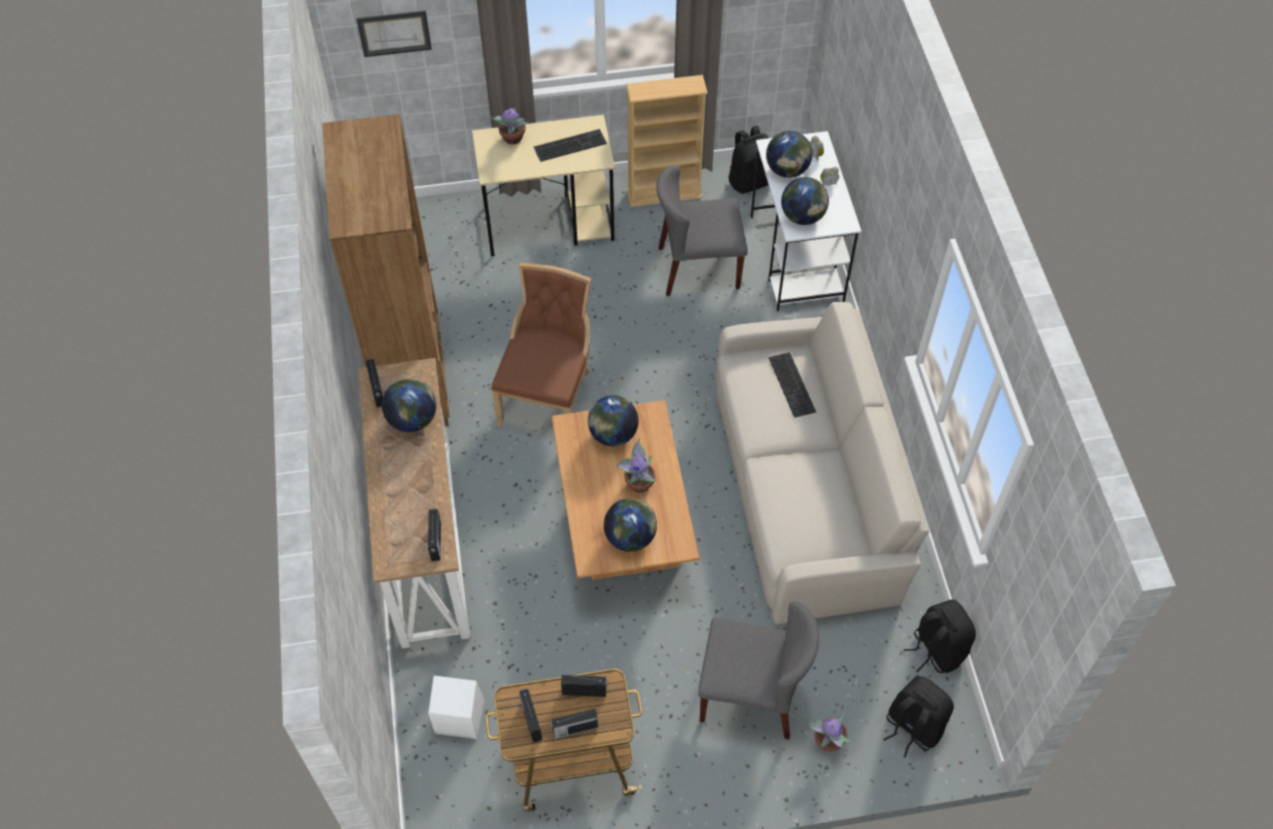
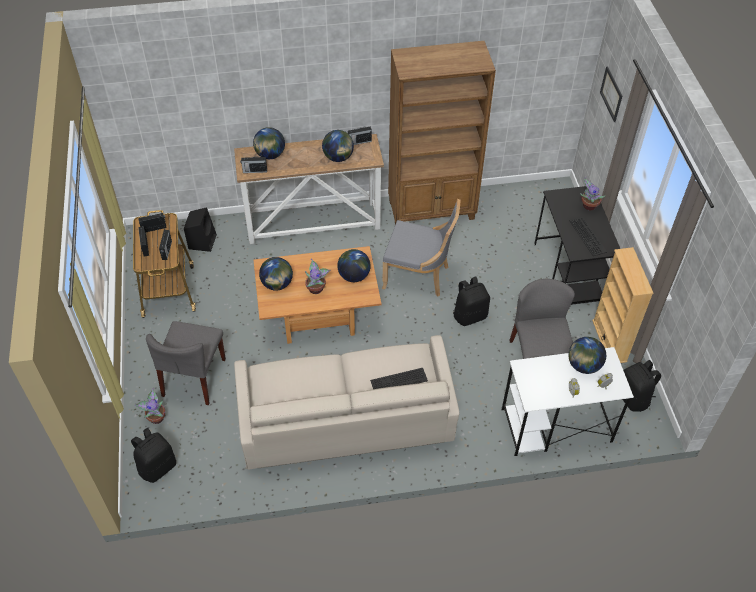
camera: 90 degrees right, 5 degrees down
(458, 717) = (202, 241): white speaker -> black speaker
(549, 223) = (569, 274): beige desk -> black desk
(549, 396) = (419, 276): brown chair -> grey chair
(803, 217) = (535, 373): globe -> globe (270, 155)
(936, 649) = (210, 487): black backpack -> black backpack (469, 315)

